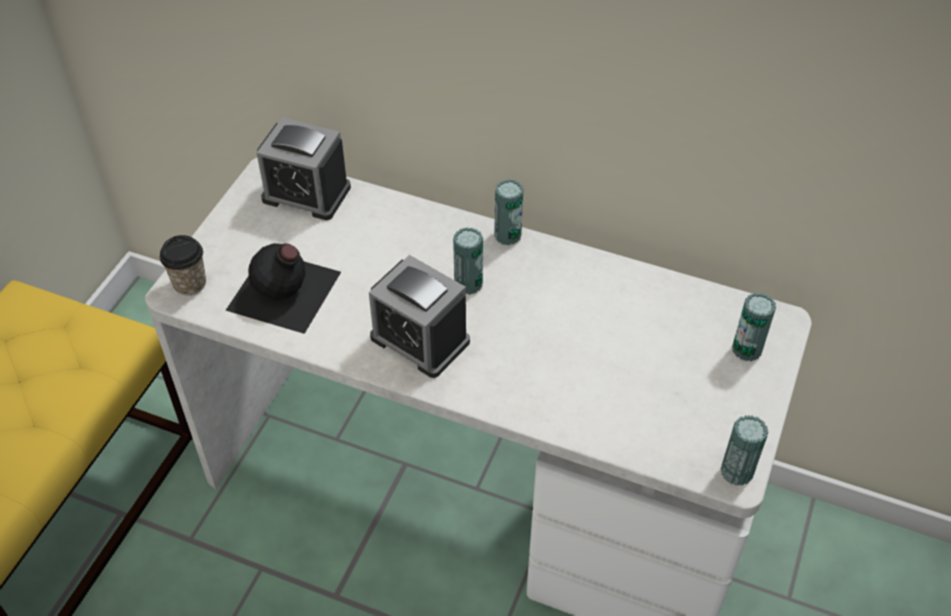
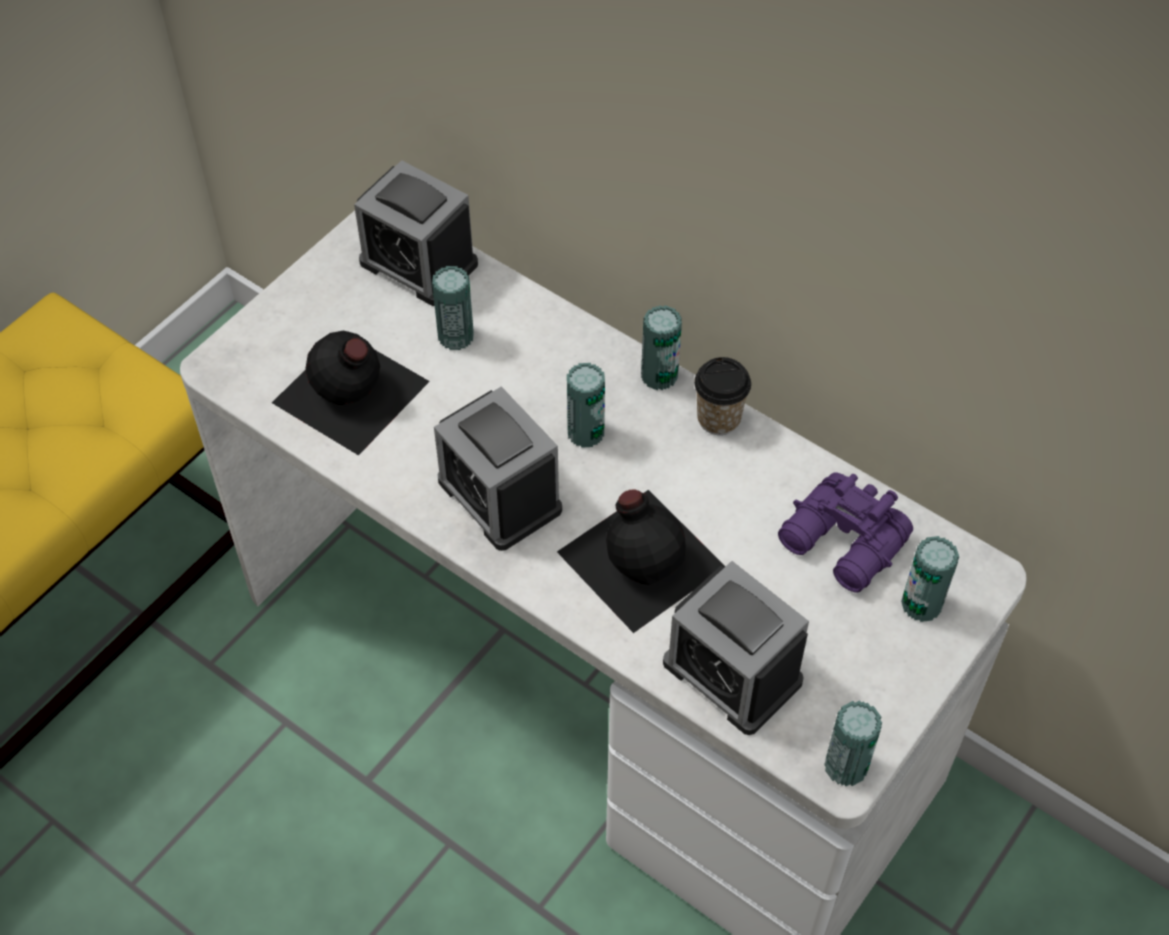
camera: 15 degrees right, 5 degrees up
(190, 284) = (238, 358): cup -> cup (718, 419)
(350, 237) = (456, 336): none -> can
(538, 360) = (641, 556): none -> black bottle
(632, 425) = (732, 672): none -> alarm clock
(678, 321) = (843, 545): none -> purple binoculars

